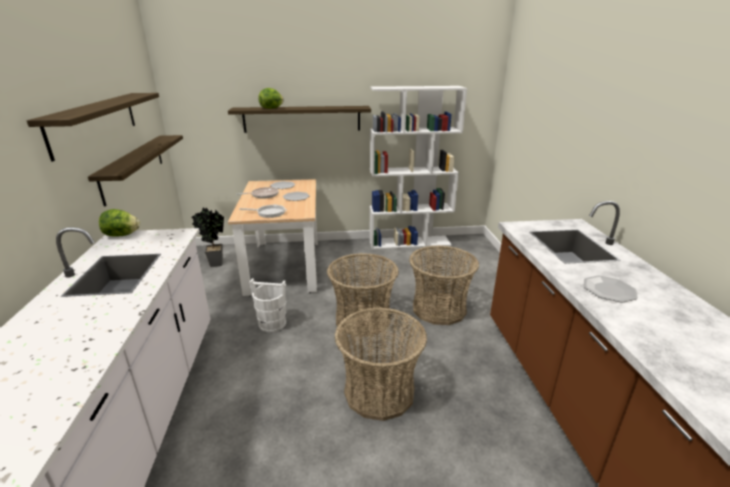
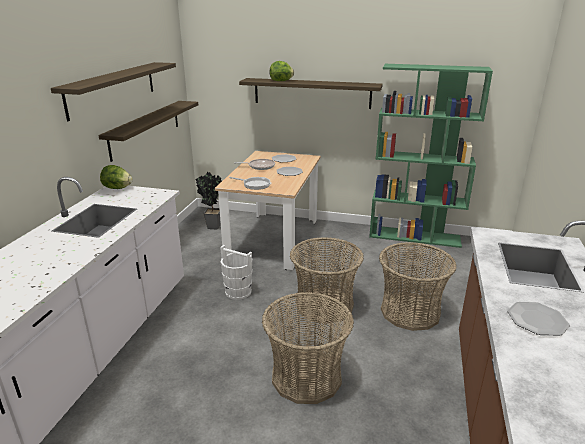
camera: 20 degrees right, 0 degrees up
(410, 242) = (415, 236): white bookcase -> green bookcase

